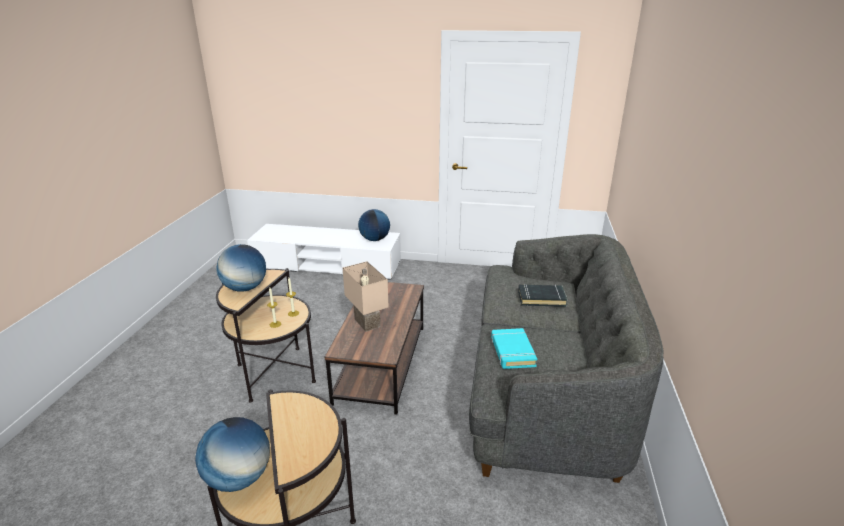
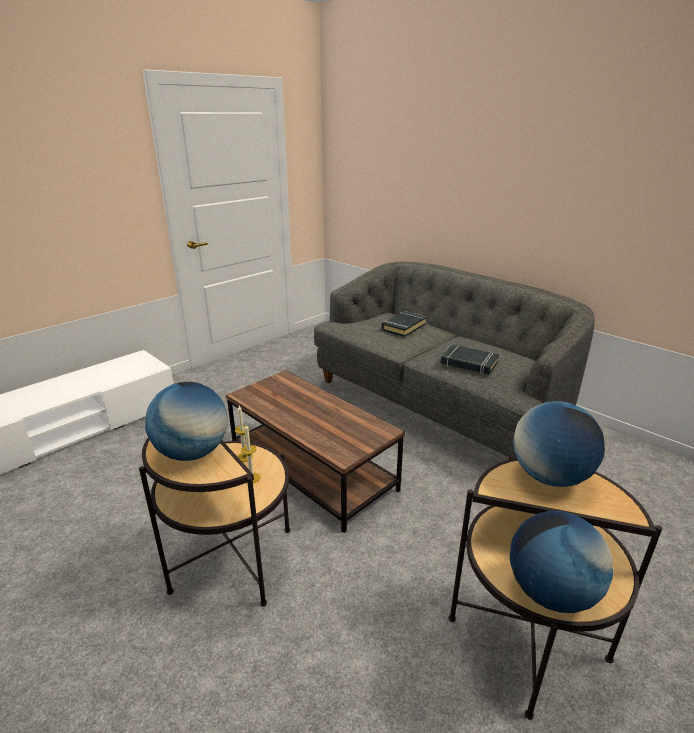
camera: 55 degrees left, 0 degrees up
(365, 323) = (311, 423): beige table lamp -> none
(374, 239) = (128, 367): globe -> globe (549, 476)
(512, 352) = (468, 363): turquoise book -> black book

